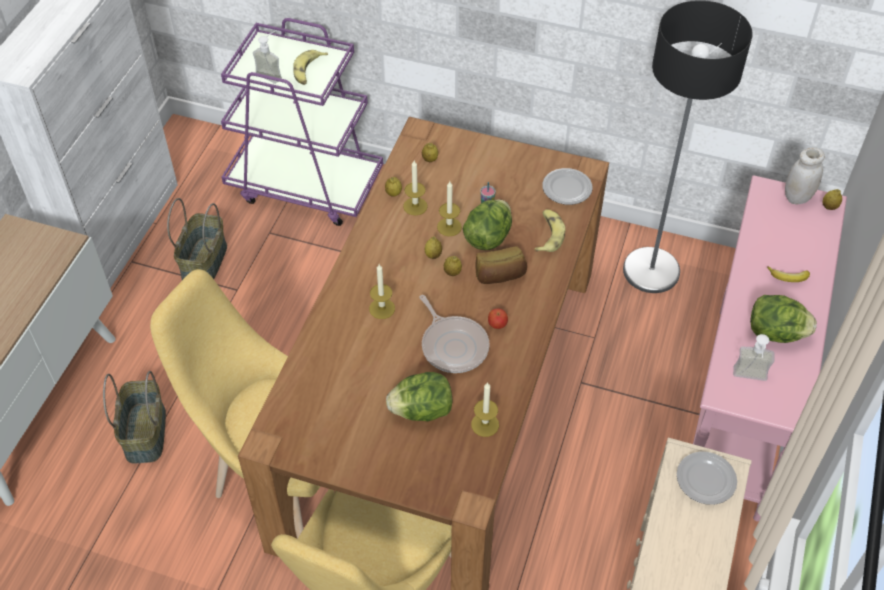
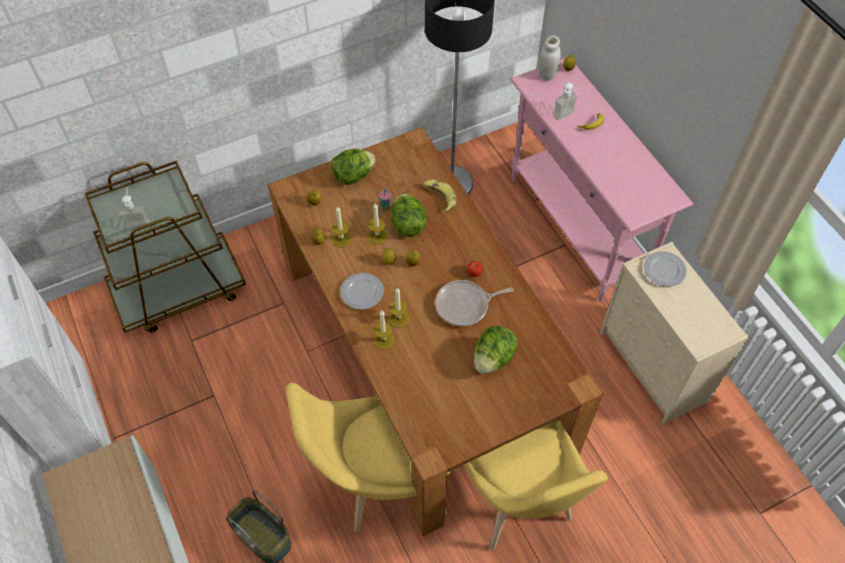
camera: 45 degrees left, 5 degrees up
(203, 262) = (168, 396): basket -> none
(305, 185) = (179, 290): purple cart -> brown cart
(308, 71) = (163, 201): banana -> none
(453, 345) = (465, 306): frying pan -> frying pan turned 150 degrees clockwise
(485, 424) = (535, 336): candle -> candle (384, 340)
(500, 275) = (441, 242): bread -> none
(566, 188) = (417, 160): plate -> plate (361, 292)
(749, 379) = (636, 196): soap dispenser -> soap dispenser (566, 116)
(775, 333) = (620, 161): lettuce -> lettuce (353, 176)

